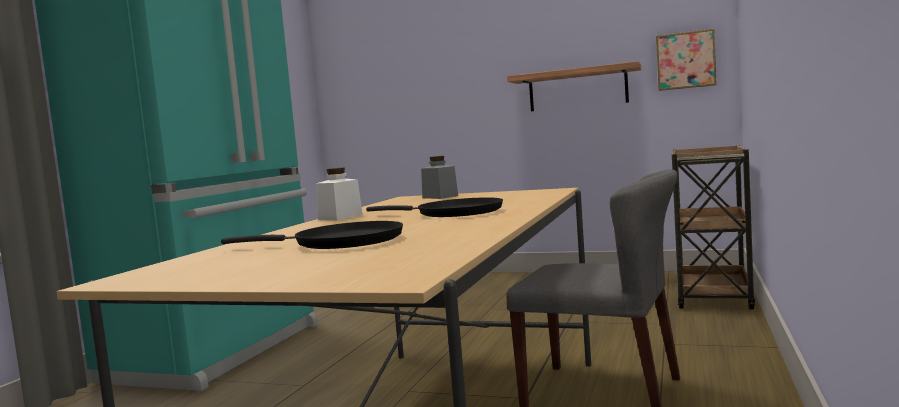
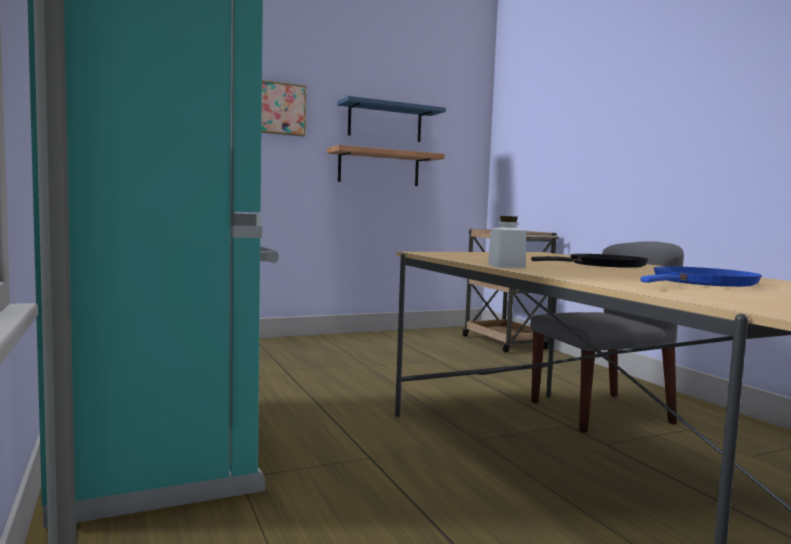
camera: 45 degrees left, 0 degrees up
(341, 242) = (701, 283): black frying pan -> blue frying pan
(440, 197) = (463, 253): grey jar -> none
(580, 37) = (385, 122): none -> blue shelf
(685, 60) = (458, 159): picture -> picture (280, 109)

